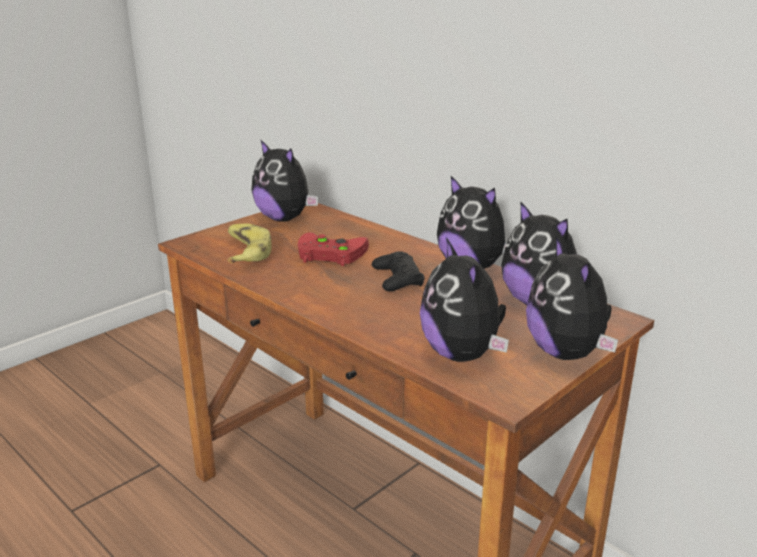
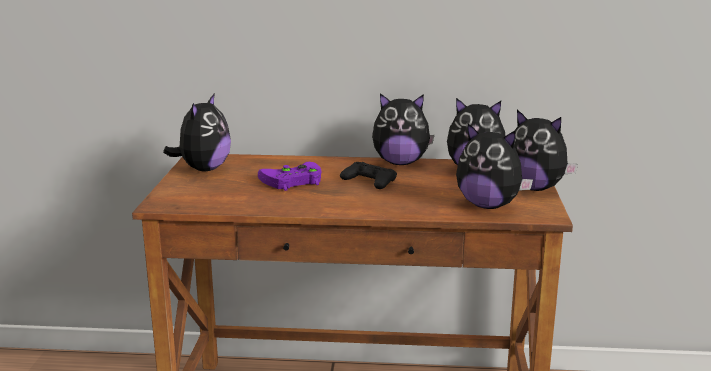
camera: 40 degrees left, 5 degrees down
(245, 251) = (224, 197): banana -> none
(285, 218) = (203, 169): plush toy -> plush toy turned 75 degrees counterclockwise
(328, 254) = (291, 181): red game controller -> purple game controller

